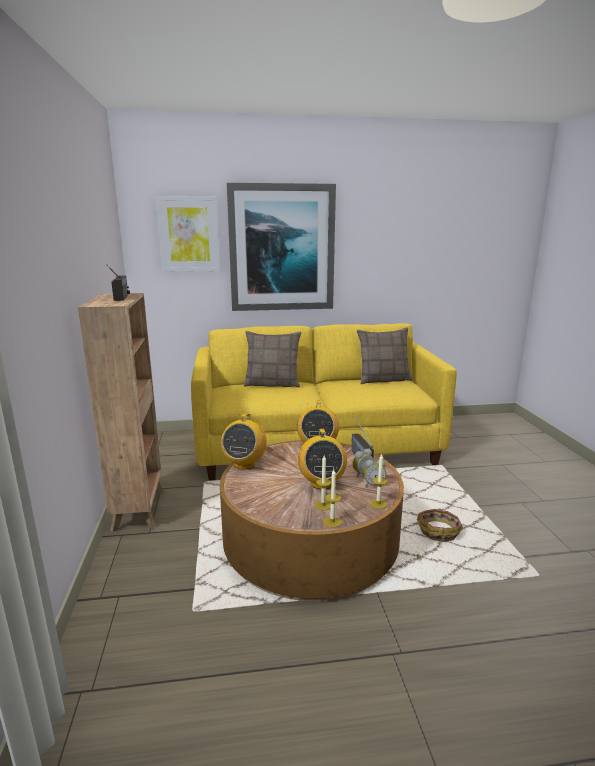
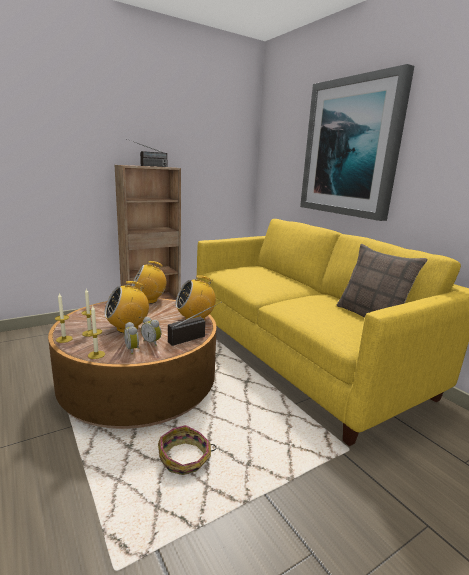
camera: 65 degrees right, 0 degrees up
(189, 234) = (290, 136): picture -> none
(272, 384) = (281, 276): pillow -> none

